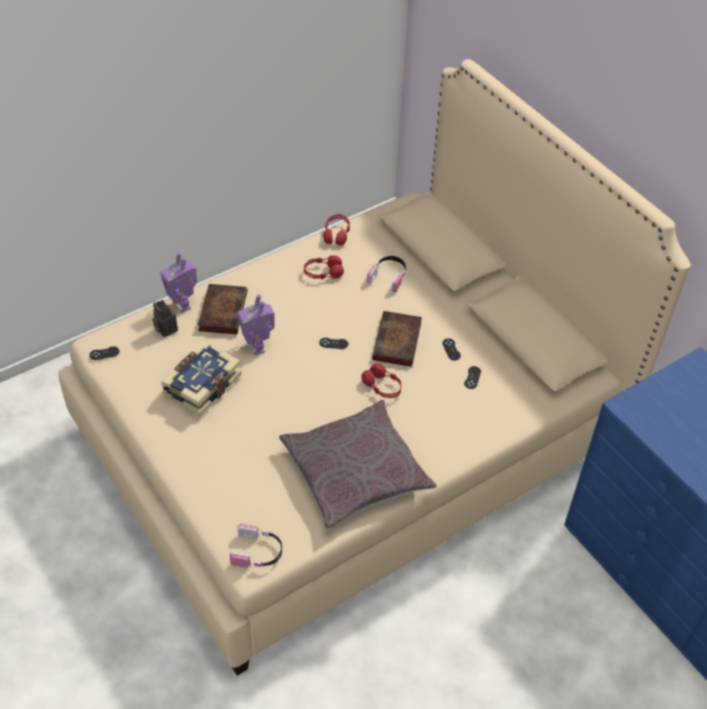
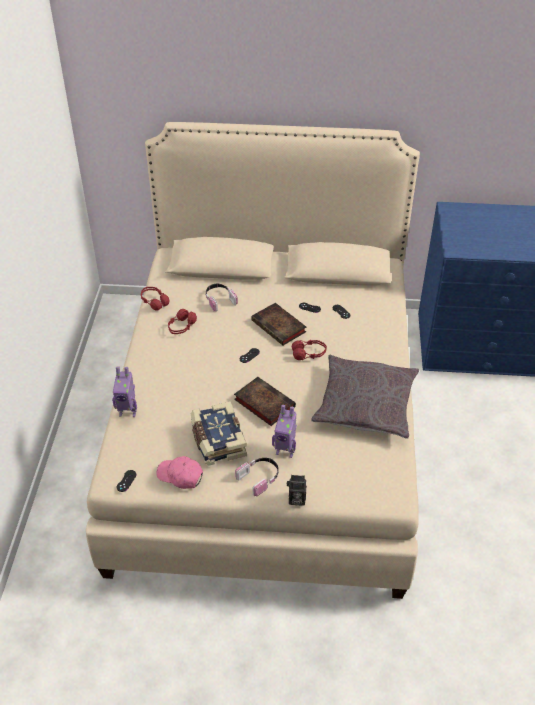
camera: 50 degrees left, 5 degrees down
(139, 385) = (180, 476): none -> pink cap
(165, 329) = (142, 433): camera -> camera (295, 499)
(222, 311) = (159, 393): book -> book (263, 403)
(258, 346) = (213, 393): toy robot -> toy robot (285, 451)
(258, 552) = (389, 488): headphones -> headphones (259, 478)

